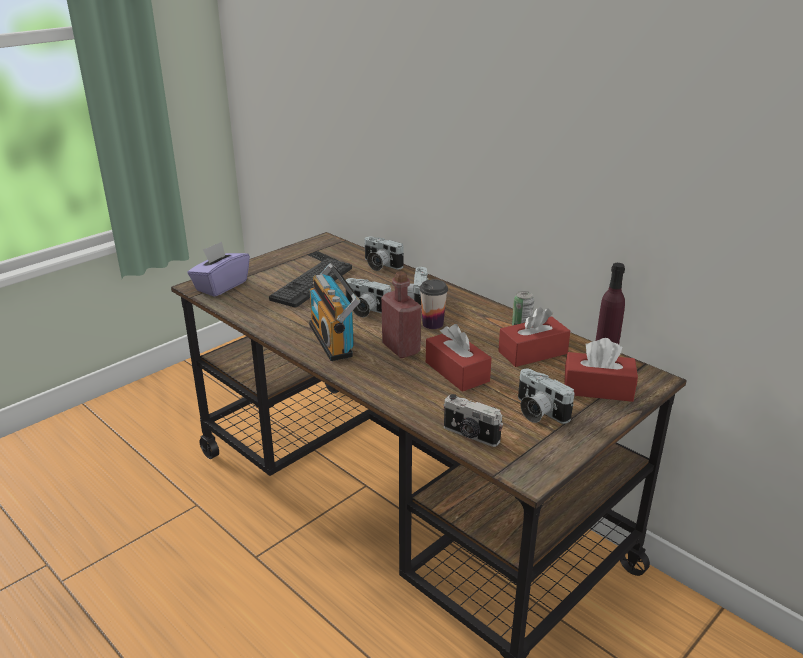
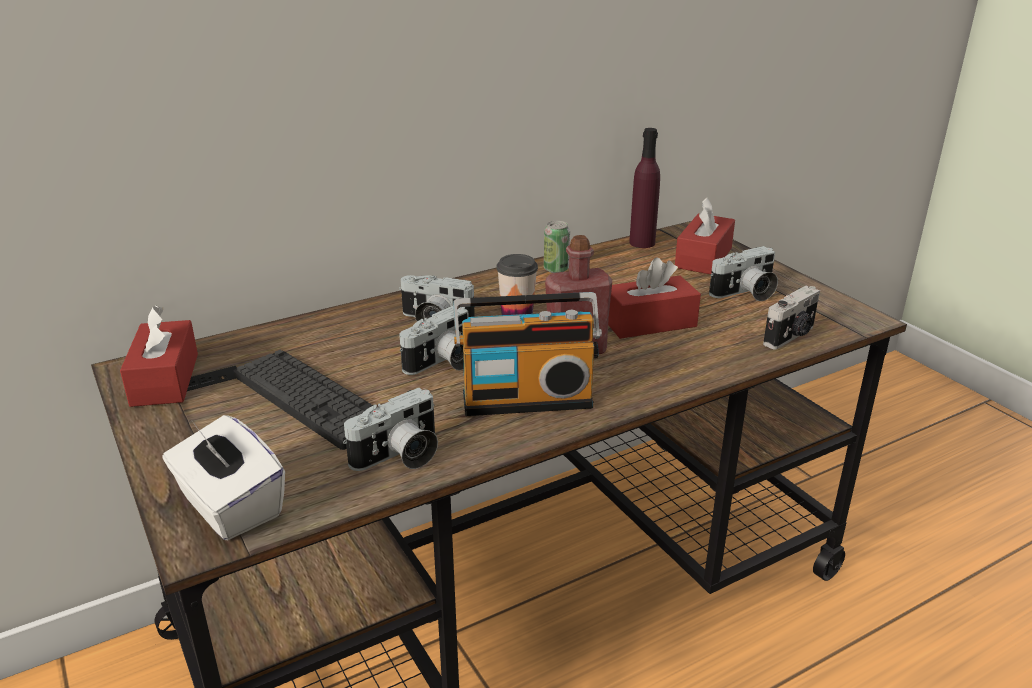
camera: 75 degrees left, 0 degrees up
(221, 286) = (229, 506): purple tissue box -> white tissue box
(380, 265) = (293, 331): camera -> camera (399, 456)
(532, 352) = (618, 274): red tissue box -> red tissue box (165, 379)

